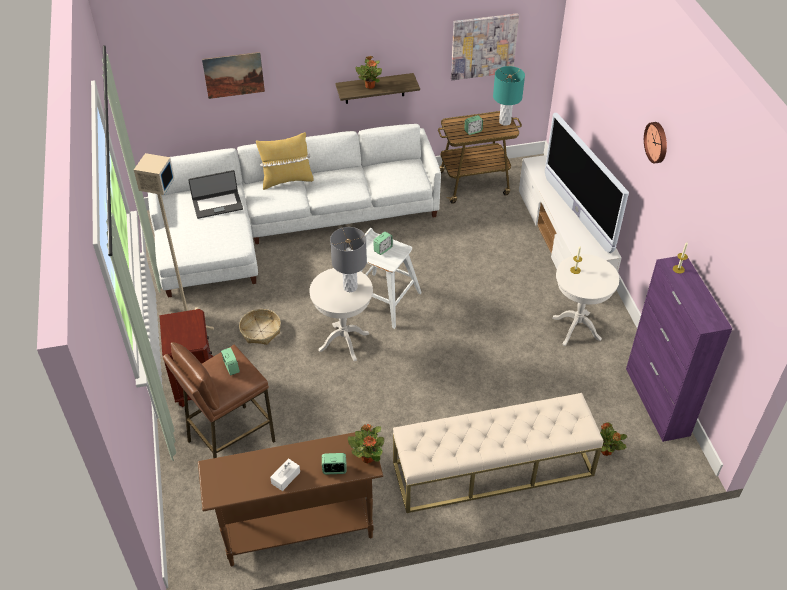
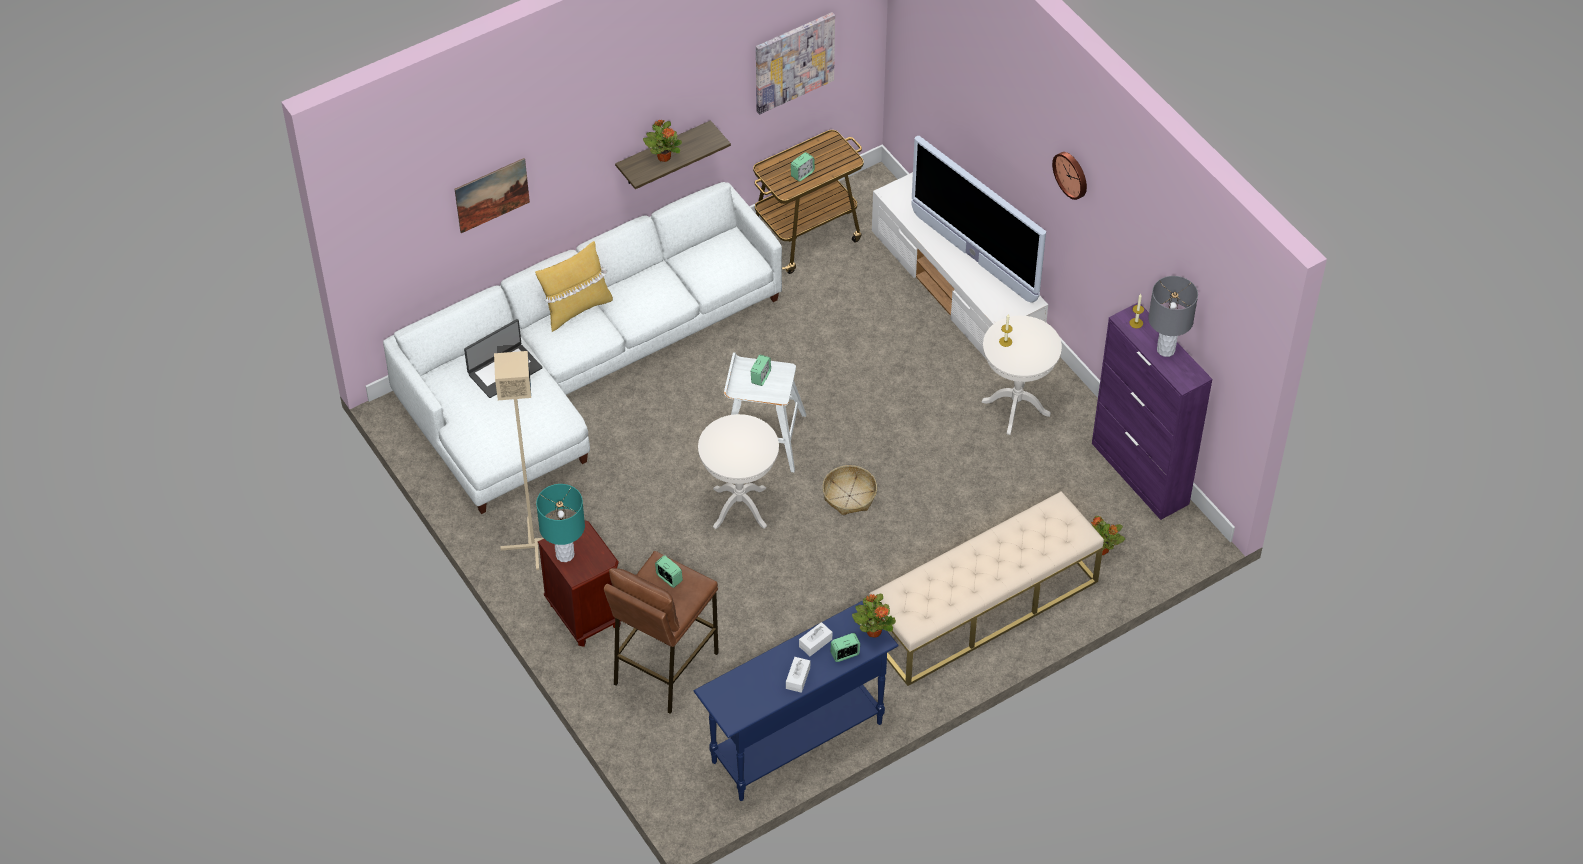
camera: 20 degrees left, 5 degrees up
(261, 331) = (628, 524): basket -> basket (849, 495)
(298, 531) = (796, 742): brown console table -> blue console table
(315, 452) = (815, 643): none -> white tissue box
(350, 287) = (748, 440): grey table lamp -> grey table lamp (1166, 350)
(505, 122) = (838, 148): turquoise table lamp -> turquoise table lamp (565, 555)

